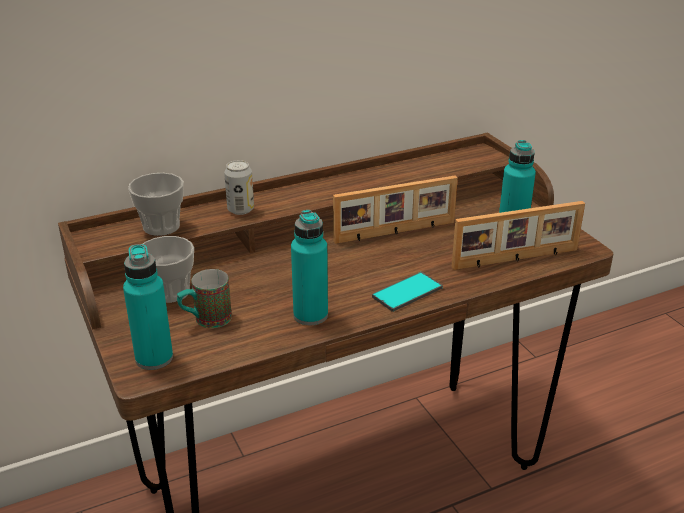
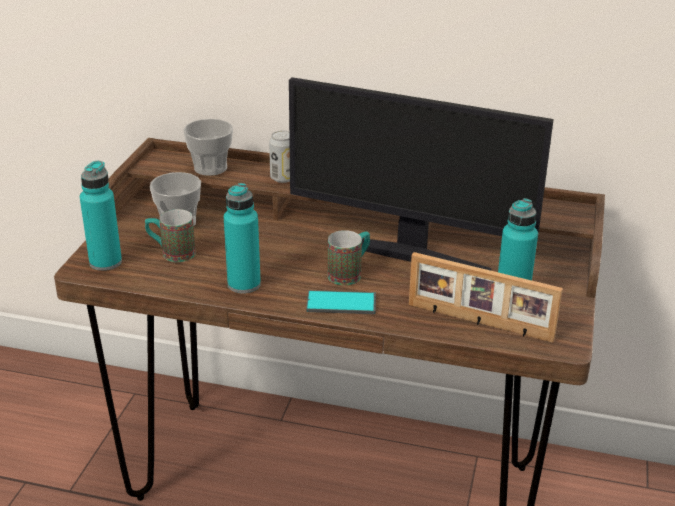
camera: 40 degrees right, 0 degrees up
(377, 267) = (350, 273): none -> mug
(395, 232) = (409, 253): picture frame -> monitor

